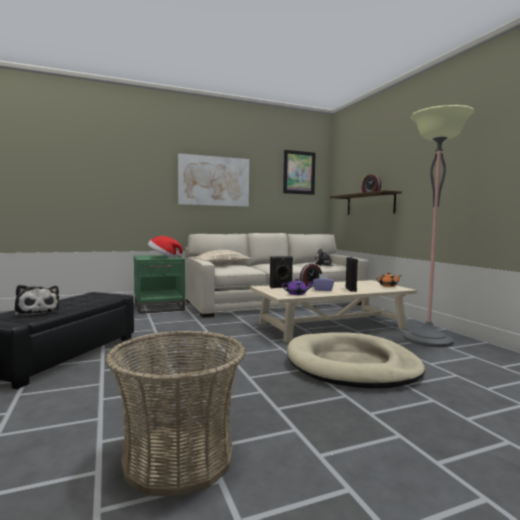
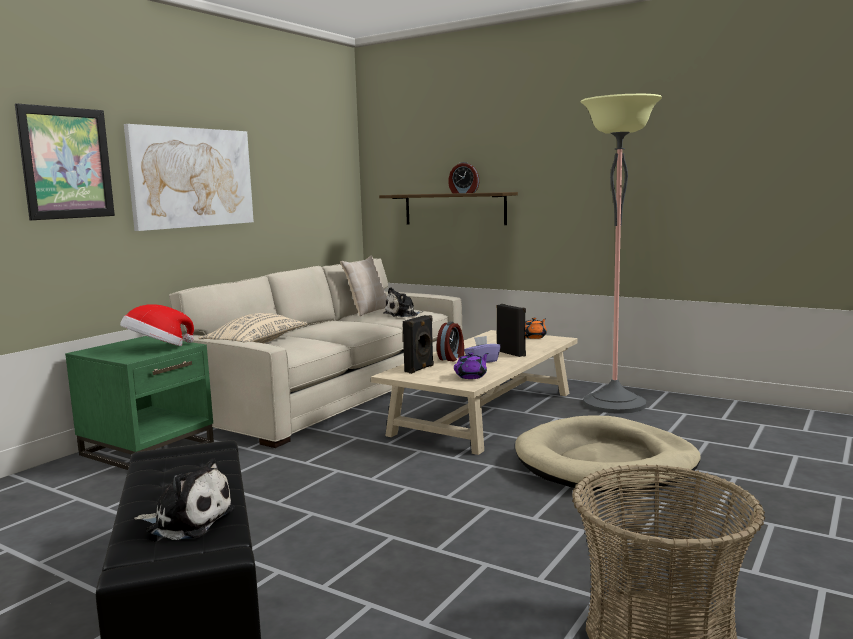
camera: 35 degrees left, 5 degrees up
(299, 172) = (318, 152): picture -> picture (66, 163)
(312, 262) = (367, 311): none -> beige pillow

